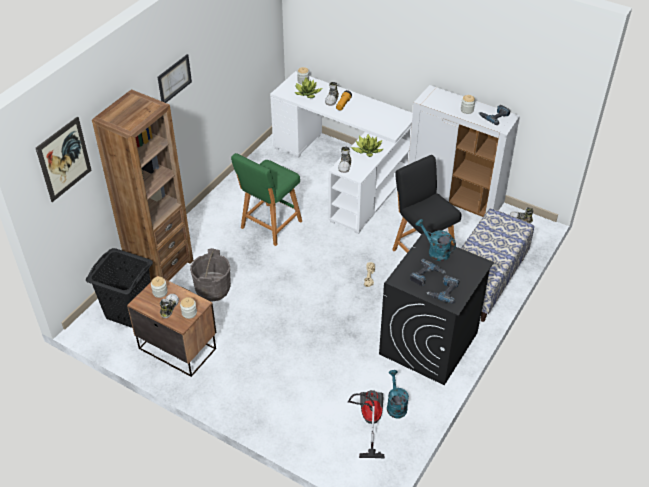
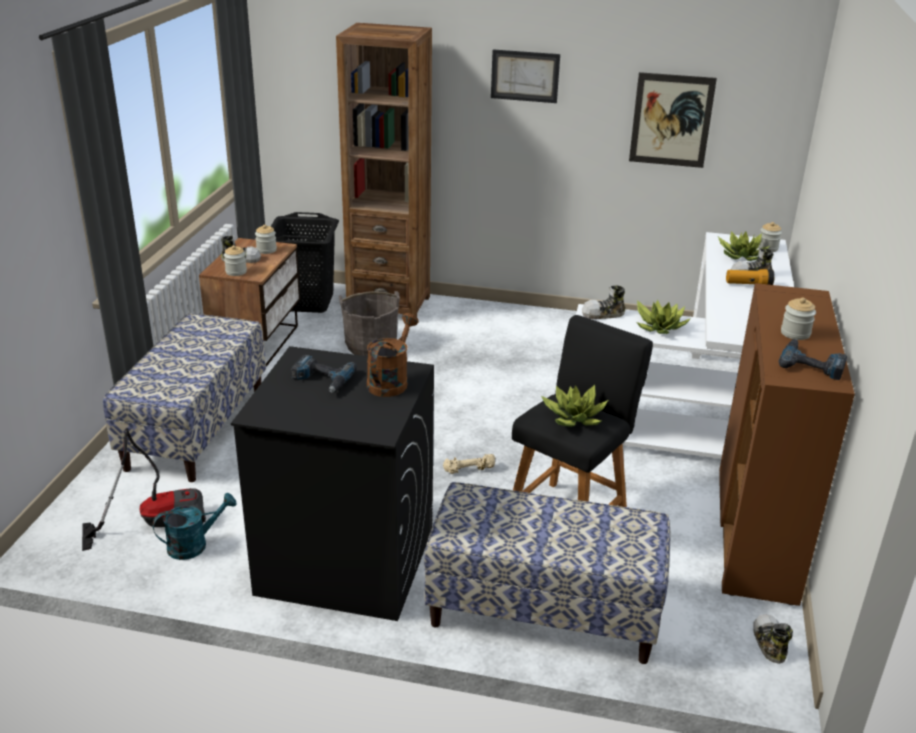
camera: 70 degrees right, 15 degrees down
(64, 159) = (312, 51): picture -> picture (671, 120)
(269, 226) = (521, 362): green stool -> none
(276, 393) = (196, 428): none -> bench
(435, 208) = (573, 418): none -> potted plant
(435, 251) = (390, 381): turquoise watering can -> brown watering can
(444, 291) = (288, 401): power drill -> none
(455, 196) = (756, 536): white cabinet -> brown cabinet

